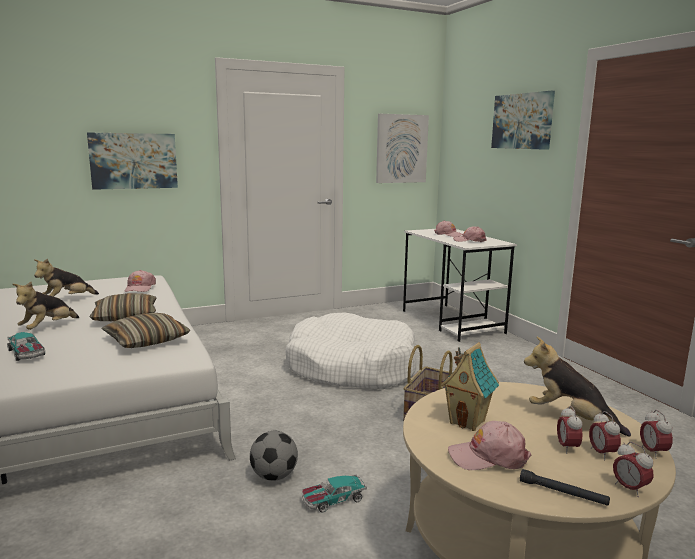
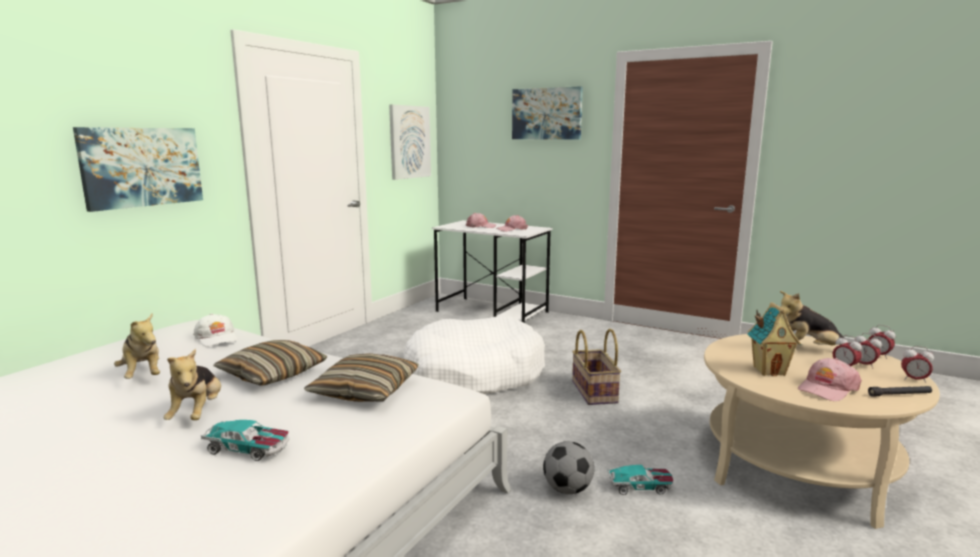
camera: 35 degrees left, 0 degrees up
(67, 300) = (143, 375): plush toy -> plush toy turned 45 degrees counterclockwise
(140, 288) = (217, 338): pink cap -> white cap
(333, 499) = (640, 486): toy car -> toy car turned 120 degrees counterclockwise

